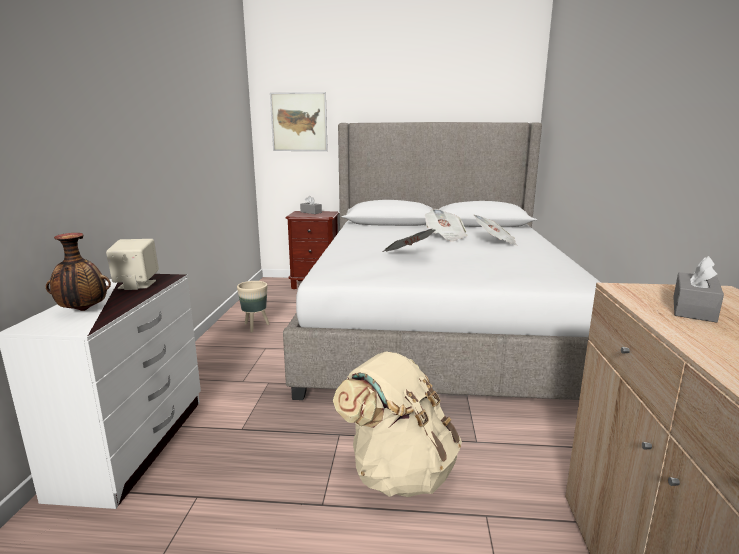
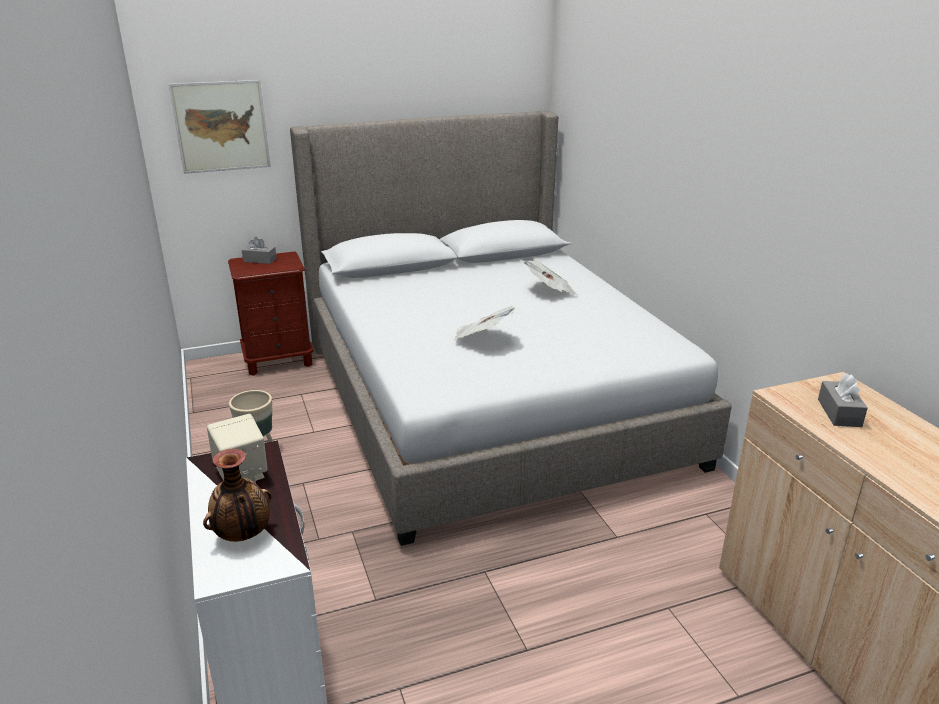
camera: 25 degrees left, 10 degrees up
(399, 472) = (571, 593): beige backpack -> none
(445, 237) = (486, 290): newspaper -> none

